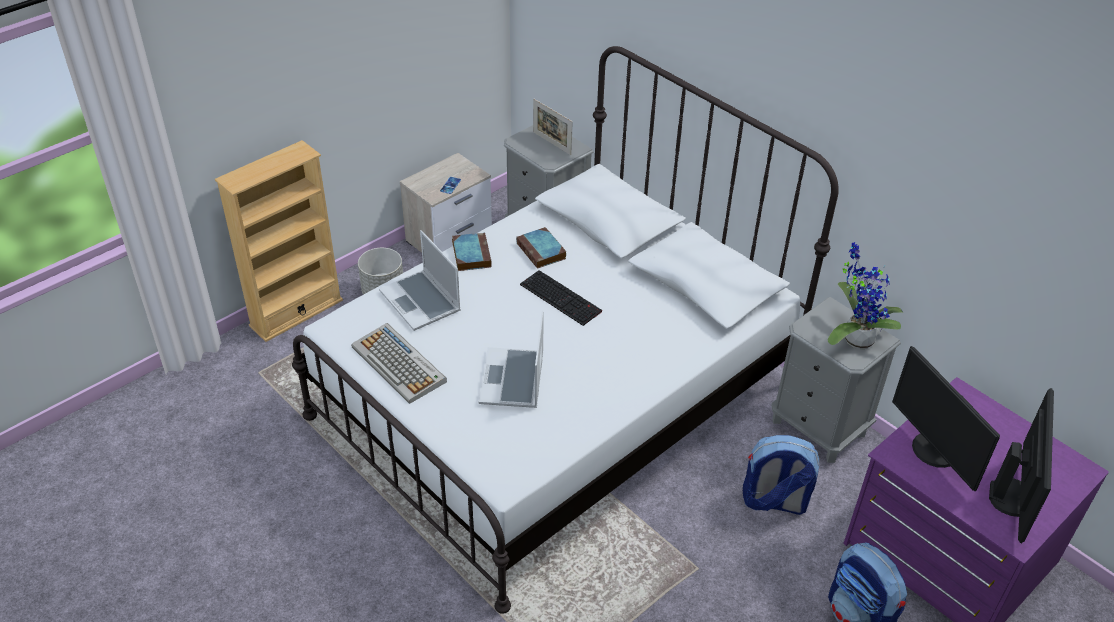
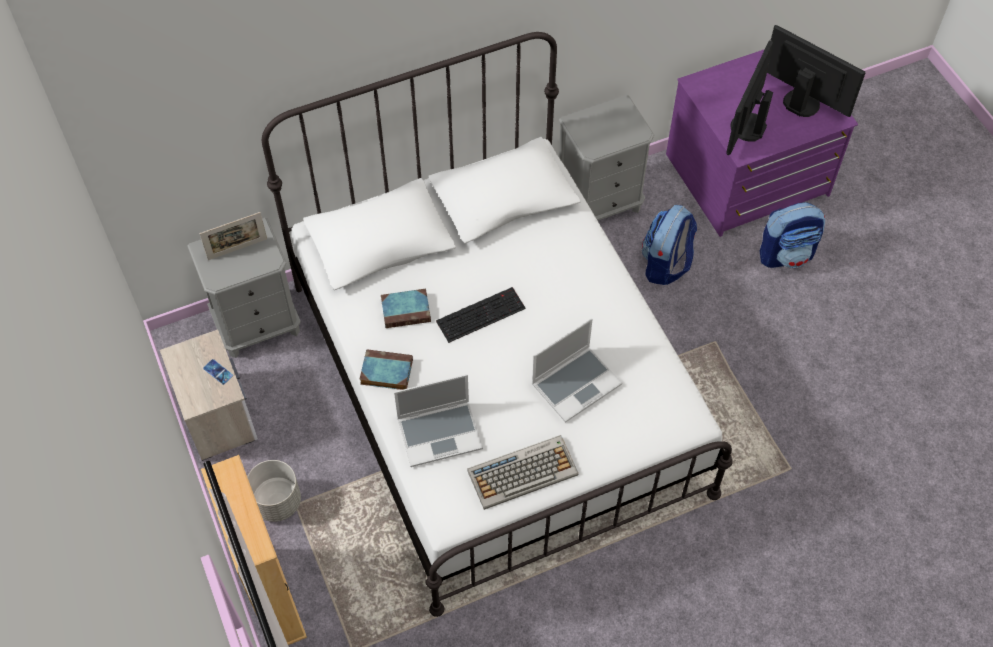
camera: 70 degrees left, 15 degrees up
(513, 380) = (576, 383): laptop -> laptop turned 60 degrees counterclockwise
(854, 338) = (615, 122): potted plant -> none
(933, 450) = (746, 126): monitor -> monitor turned 120 degrees clockwise

